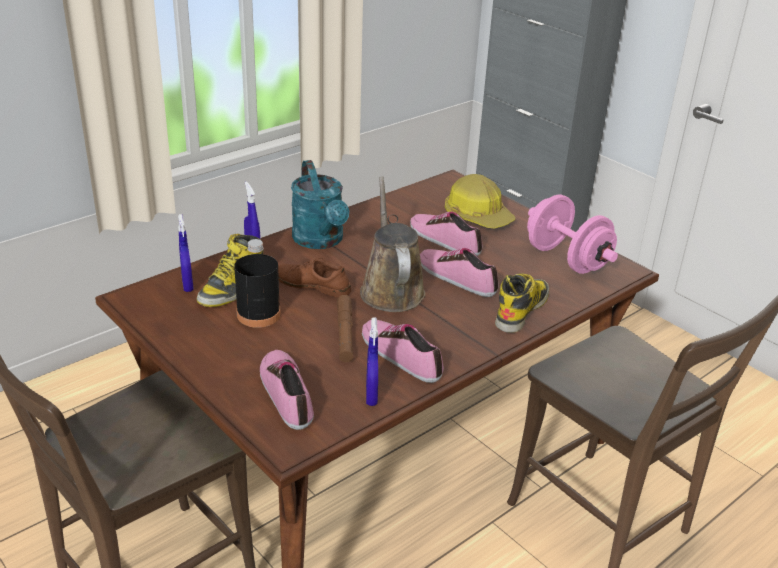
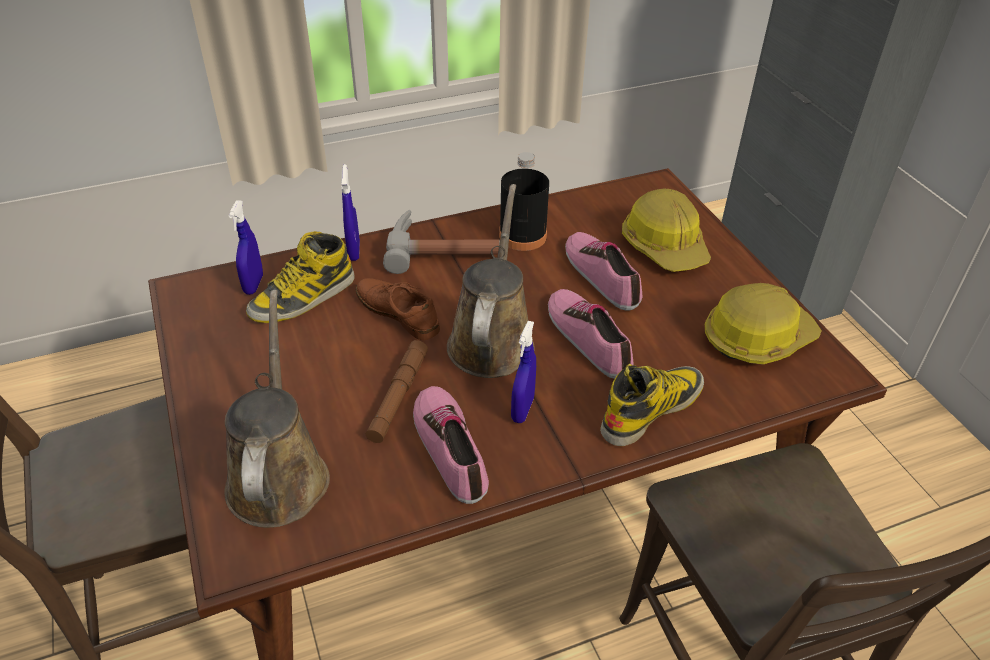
camera: 20 degrees right, 10 degrees up
(258, 314) = (310, 344): black bottle -> black bottle (522, 236)
(287, 393) = (279, 474): shoe -> brown watering can
(321, 241) = (443, 249): turquoise watering can -> hammer
(371, 396) = (378, 505): blue spray bottle -> blue spray bottle (522, 409)
(566, 259) = (756, 338): pink dumbbell -> hard hat

